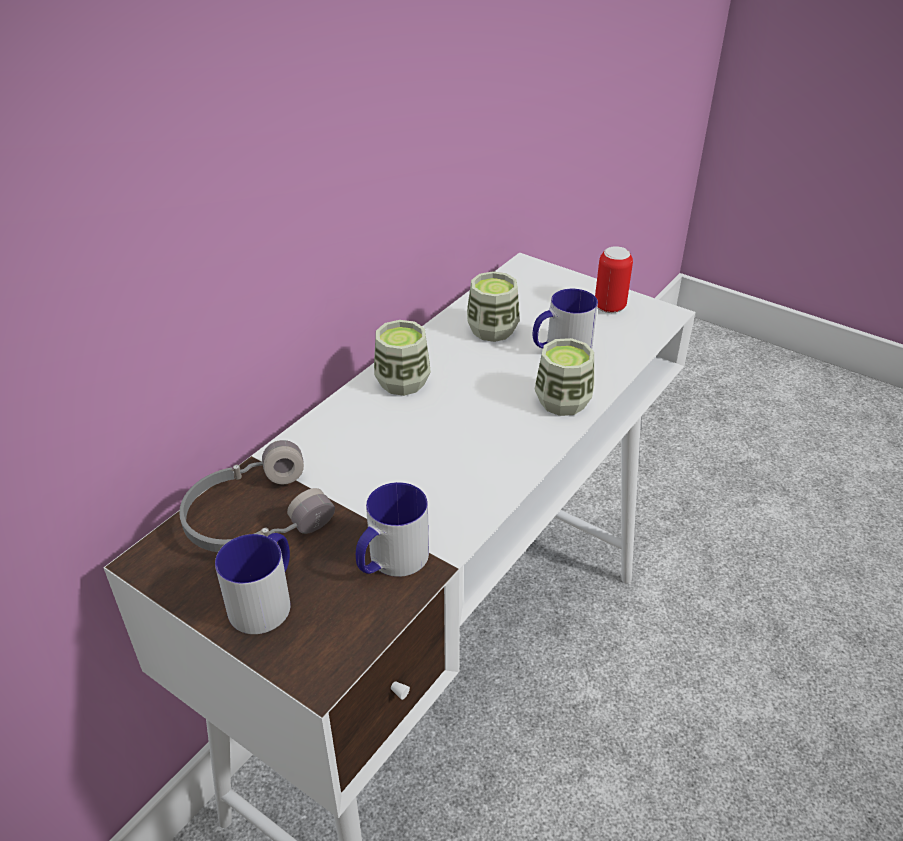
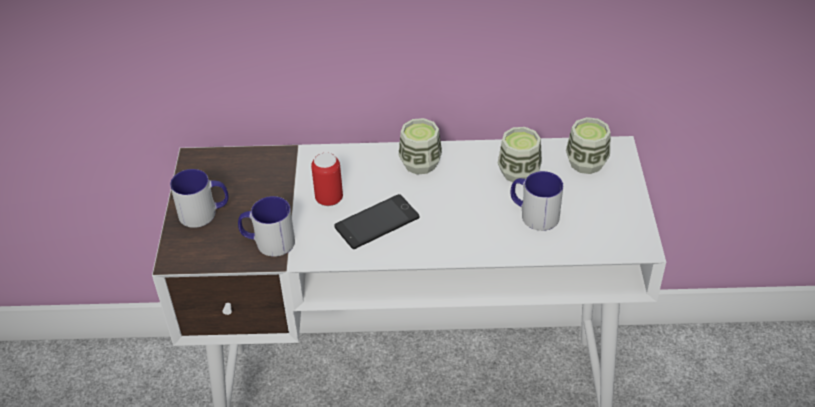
camera: 55 degrees right, 5 degrees up
(254, 517) = (254, 174): grey headphones -> none
(458, 455) = (377, 222): none -> phone
(562, 401) = (476, 242): cup -> cup (586, 162)
(609, 307) = (615, 214): can -> can (329, 199)

